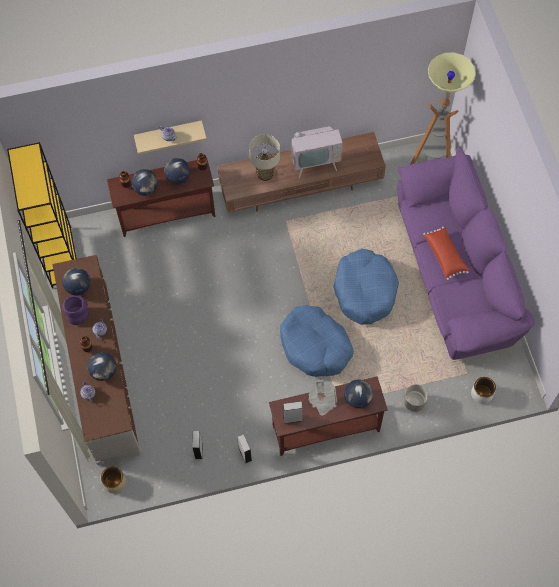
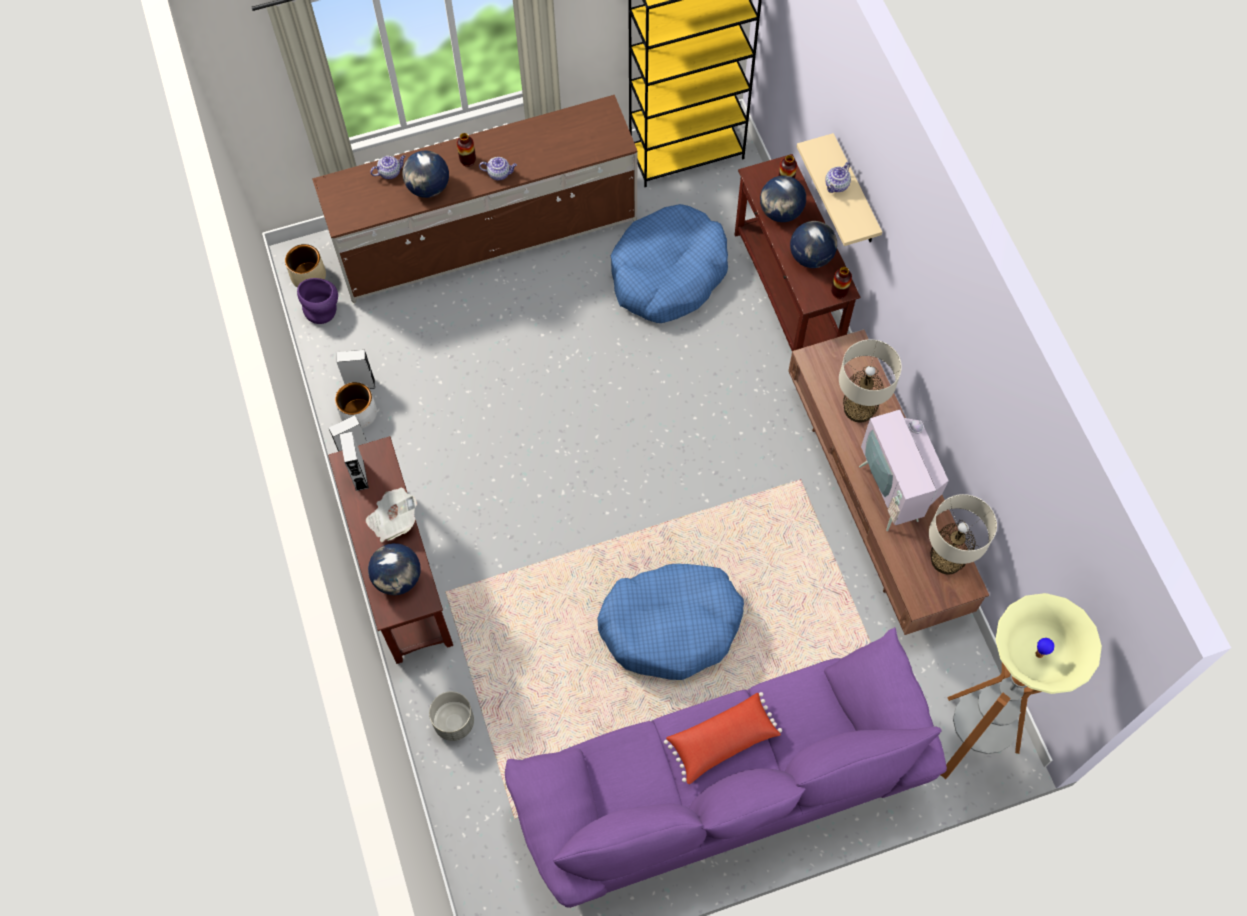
camera: 85 degrees right, 0 degrees up
(77, 314) = (527, 139): purple vase -> purple vase (323, 310)
(78, 287) = (575, 134): globe -> none
(315, 346) = (554, 547): blue dog bed -> blue dog bed (668, 273)
(354, 146) = (946, 559): none -> table lamp
(482, 394) = (474, 847): white planter -> white planter (358, 413)

